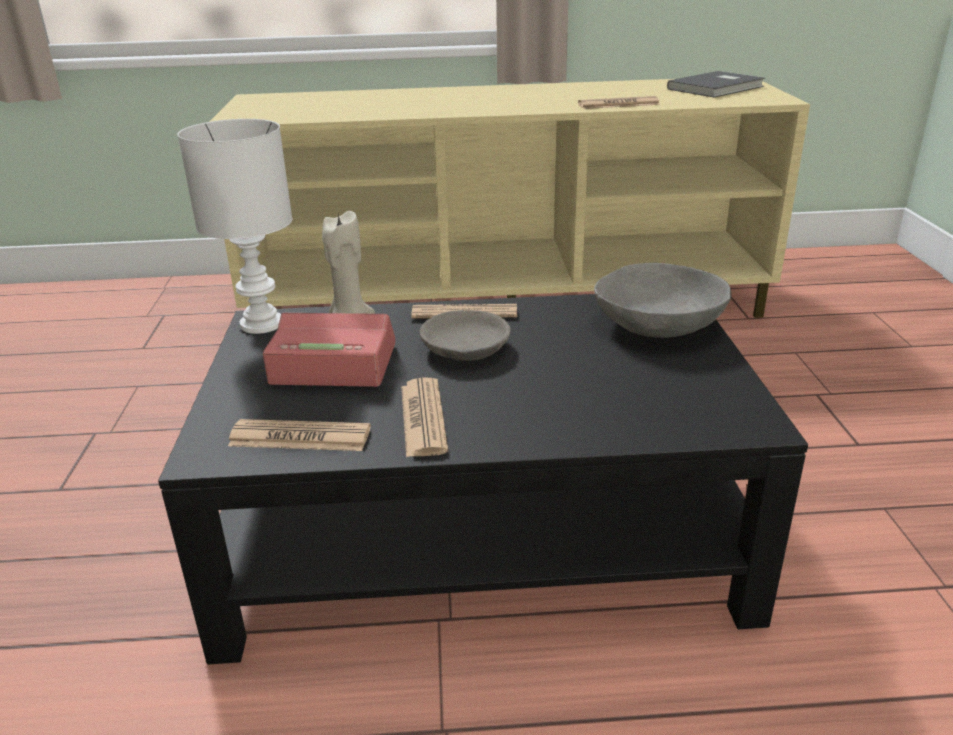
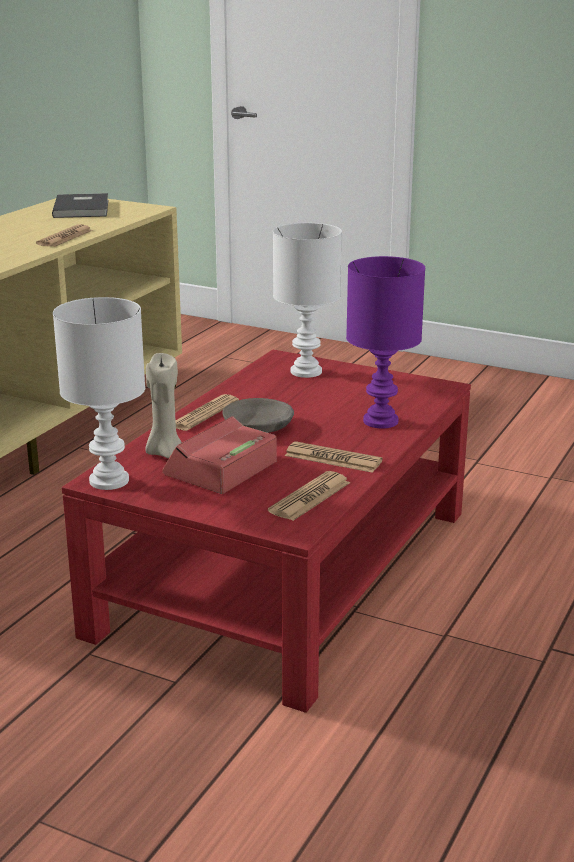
camera: 60 degrees left, 5 degrees down
(478, 534) = (286, 571): black coffee table -> red coffee table
(576, 415) = (382, 421): none -> purple table lamp
(659, 325) = (307, 371): grey bowl -> white table lamp

